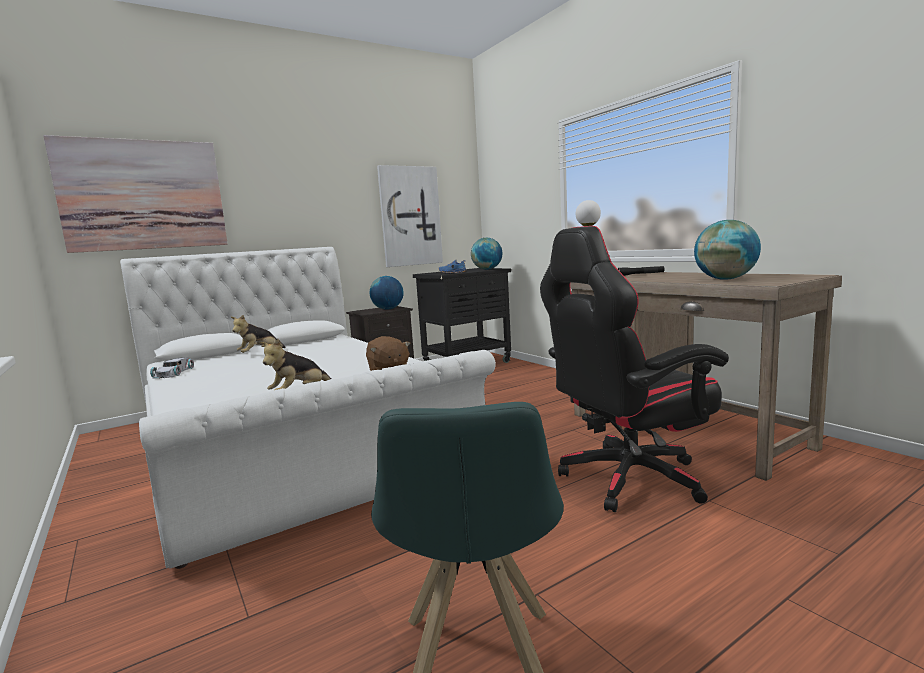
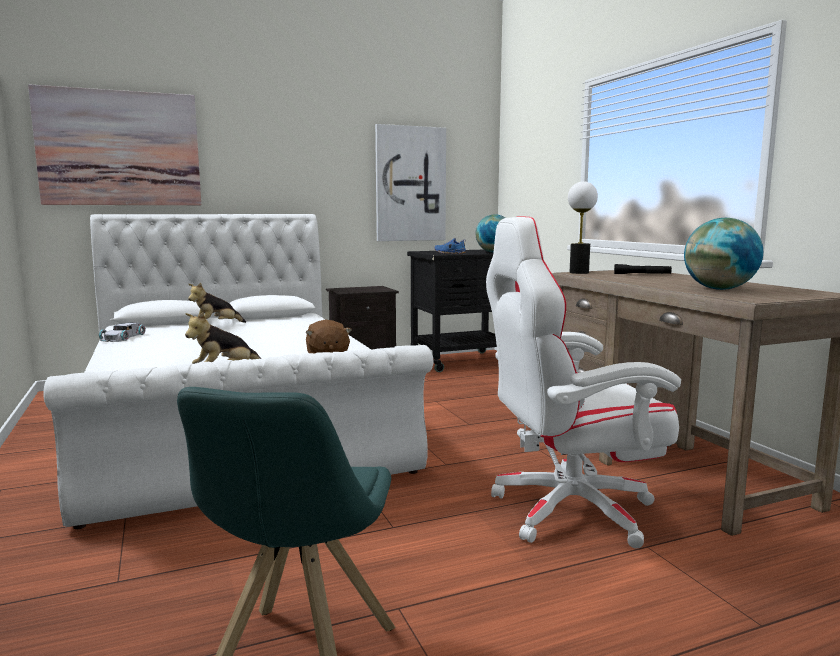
camera: 10 degrees right, 0 degrees up
(388, 309) = (371, 289): globe -> none
(631, 478) = (572, 510): black office chair -> white office chair

